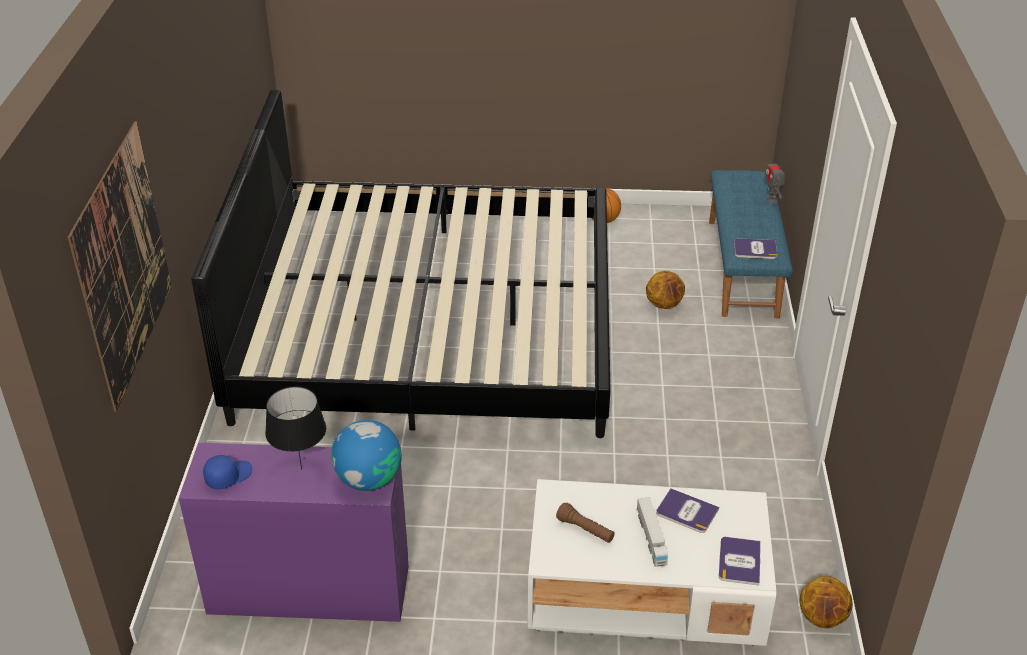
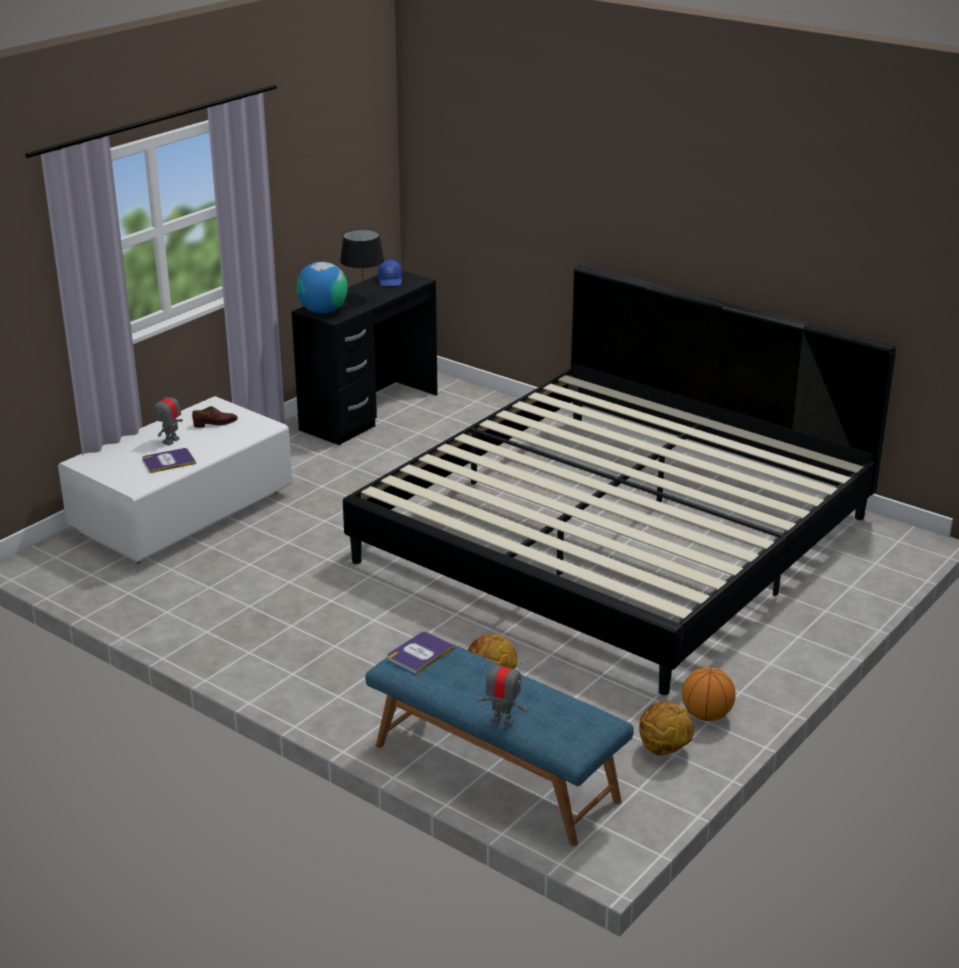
camera: 125 degrees right, 10 degrees down
(124, 264) = (501, 155): picture -> none
(308, 589) = (369, 411): purple desk -> black desk
(585, 530) = (215, 423): brown flashlight -> brown shoe
(651, 538) = (171, 441): toy truck -> toy robot
(739, 561) = (100, 461): book -> none
(822, 618) = (50, 569): basketball -> basketball (663, 749)

